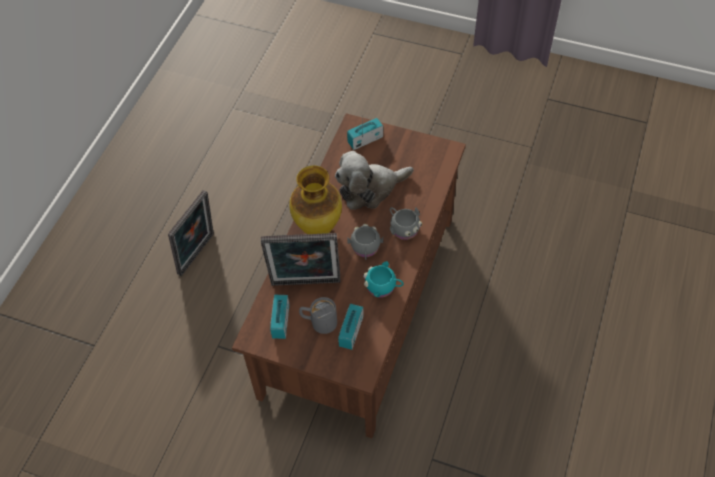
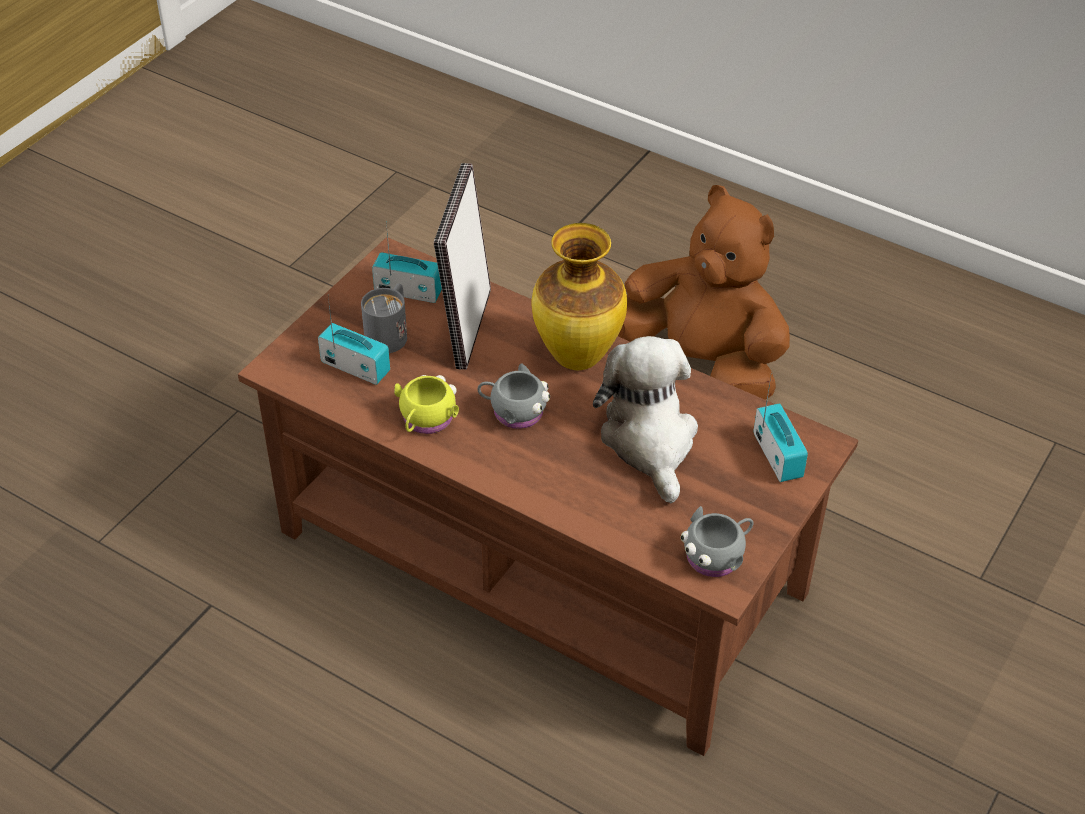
camera: 100 degrees right, 10 degrees down
(198, 255) = (701, 363): picture frame -> brown plush toy
(383, 287) = (425, 421): turquoise mug -> yellow mug
(403, 228) = (543, 471): grey mug -> grey mug (717, 555)

